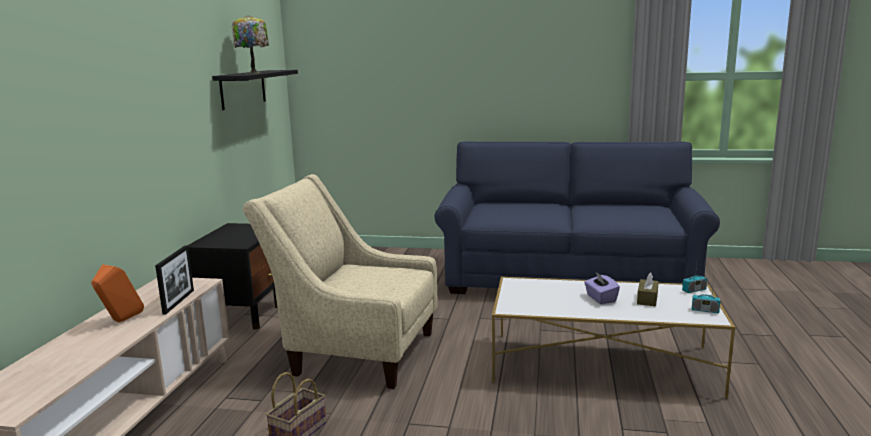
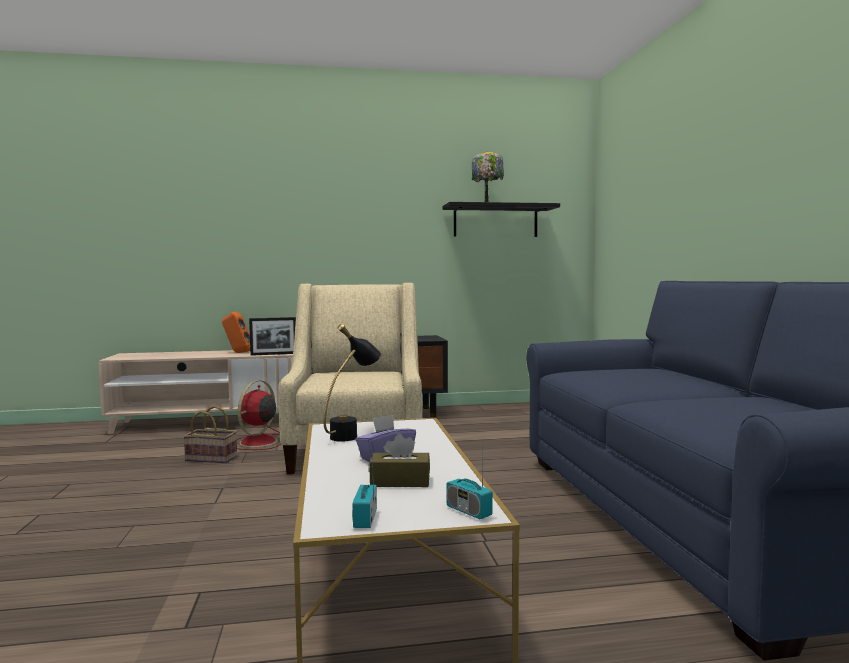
camera: 70 degrees right, 10 degrees down
(260, 403) = (257, 442): none -> red fan
(536, 303) = (351, 434): none -> black table lamp

